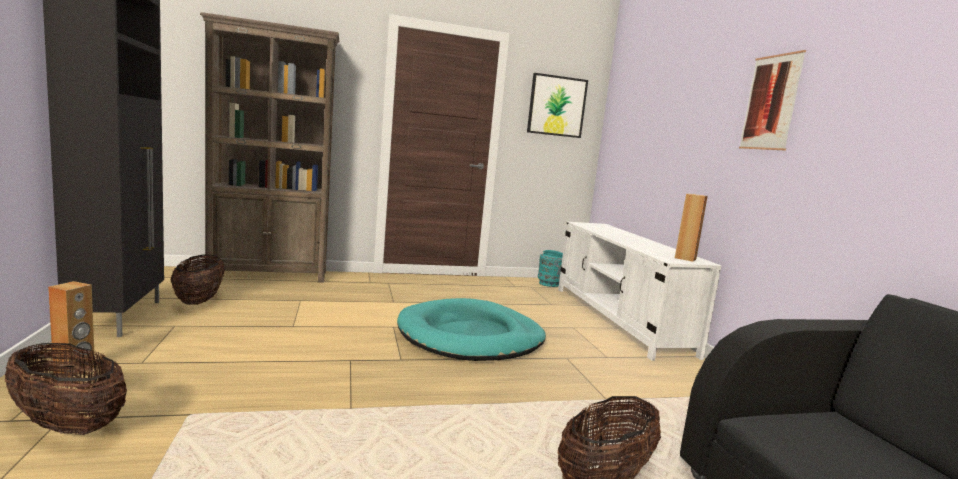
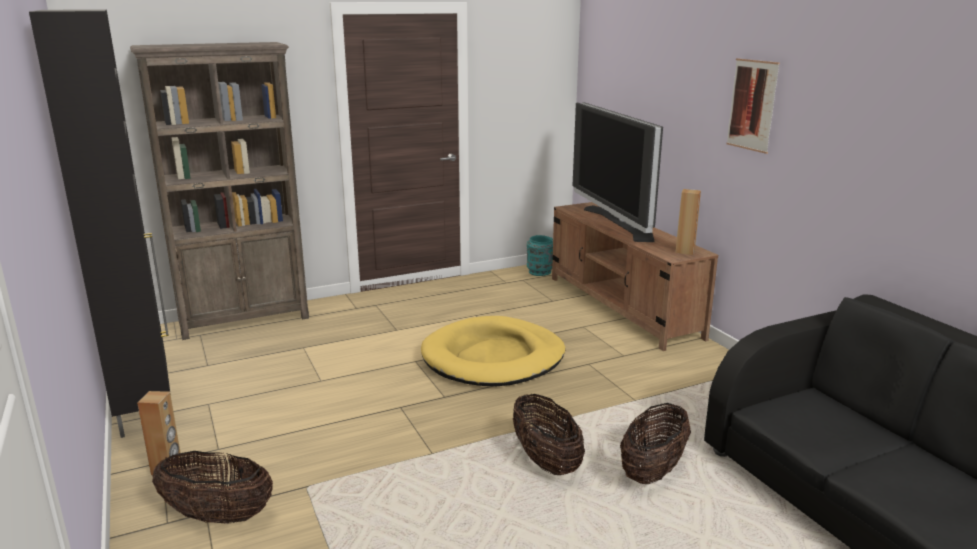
camera: 10 degrees left, 10 degrees up
(199, 301) = (203, 369): basket -> basket (546, 461)
(471, 336) = (493, 357): turquoise dog bed -> yellow dog bed
(556, 106) = (526, 75): picture -> none
(619, 319) = (622, 307): white tv stand -> brown tv stand
(622, 236) = (617, 223): none -> television

